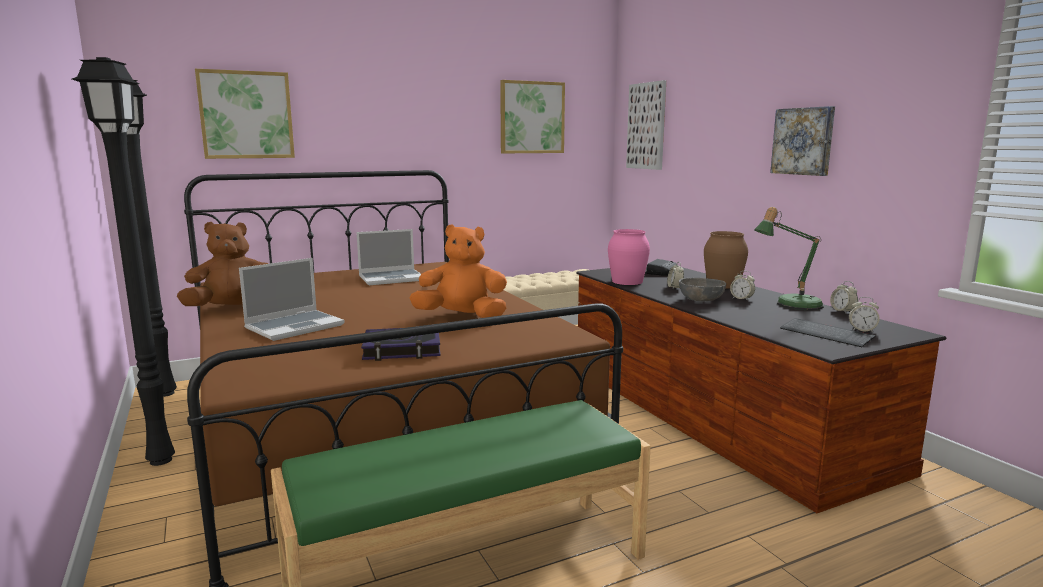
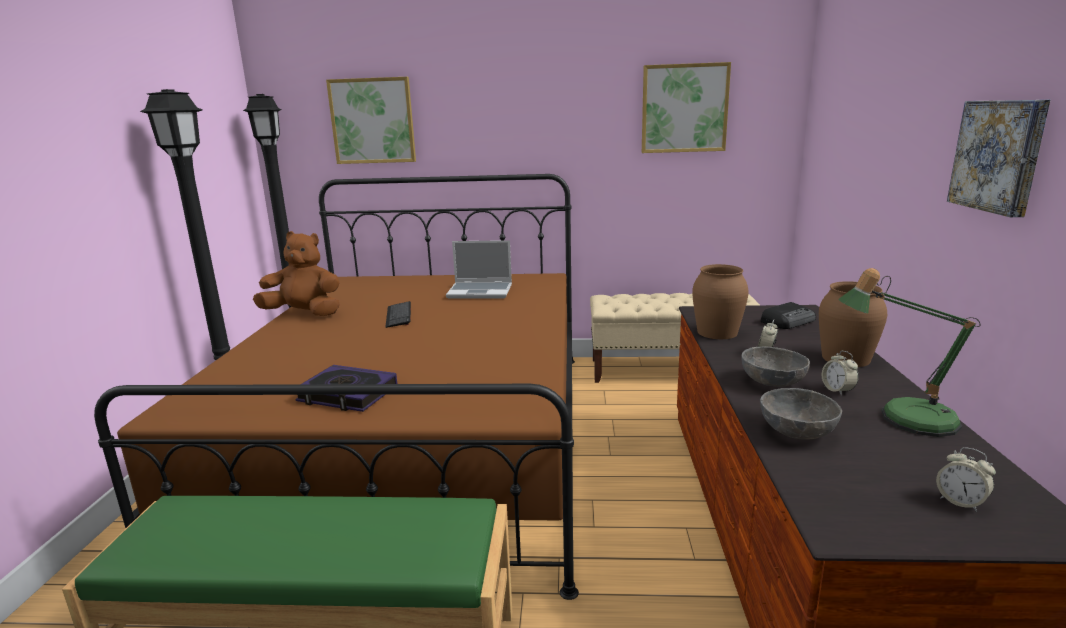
camera: 30 degrees right, 5 degrees up
(295, 326) = (315, 344): laptop -> none
(462, 317) = (464, 358): orange plush toy -> none
(627, 281) = (716, 332): pink vase -> brown vase
(646, 126) = (833, 116): picture -> none
(749, 318) = (796, 431): none -> grey bowl
(826, 334) = (879, 494): keyboard -> keyboard (398, 316)
(842, 311) = (982, 449): alarm clock -> none

